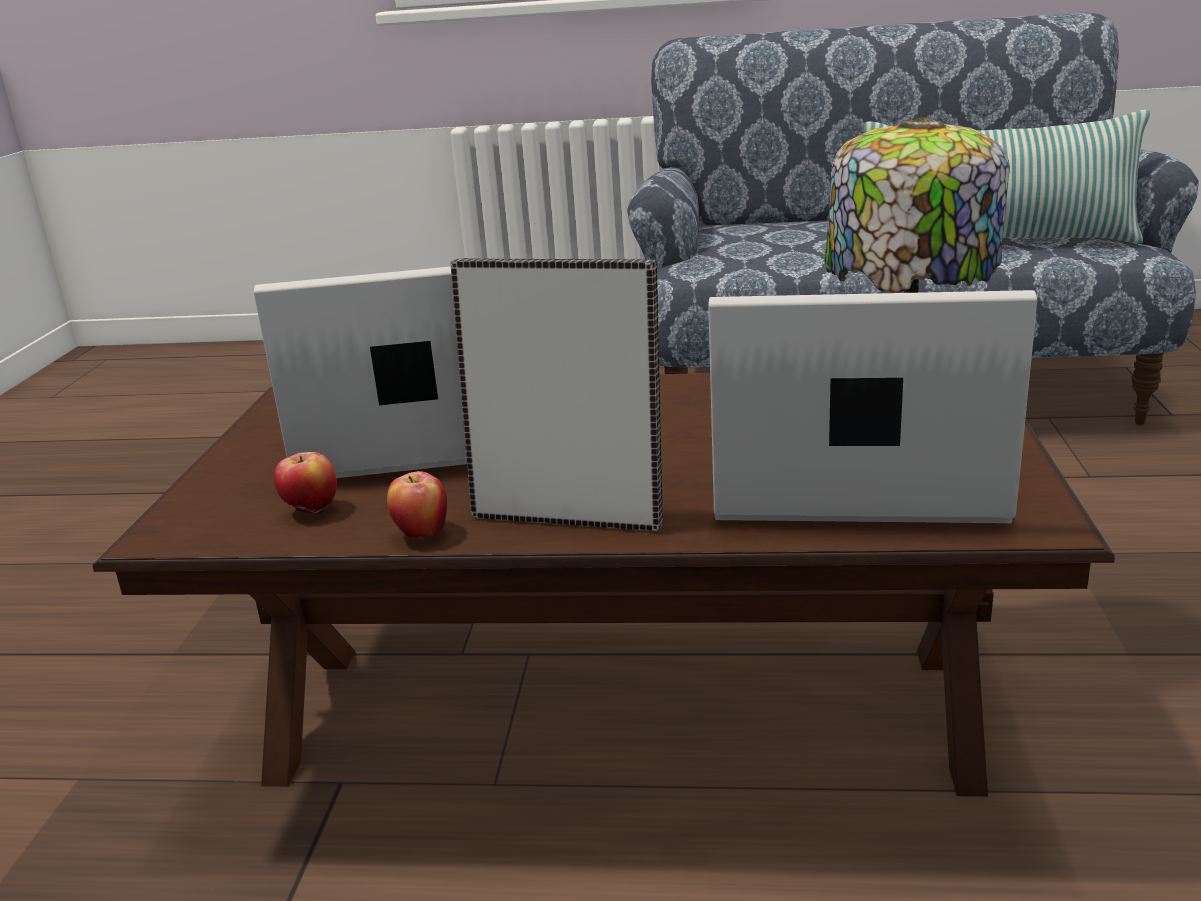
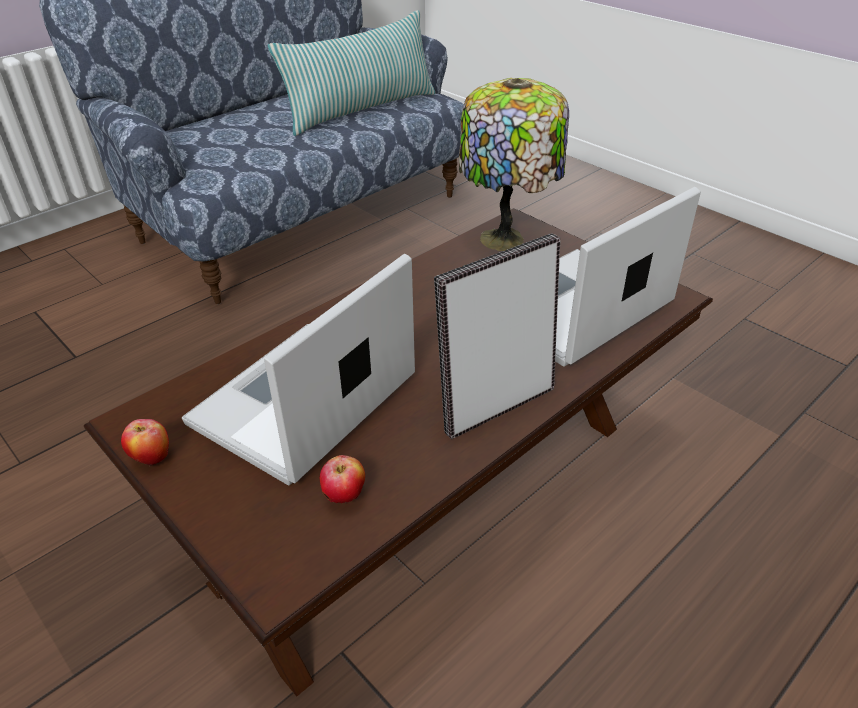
camera: 50 degrees left, 15 degrees up
(421, 534) = (443, 468): apple -> apple (151, 458)

